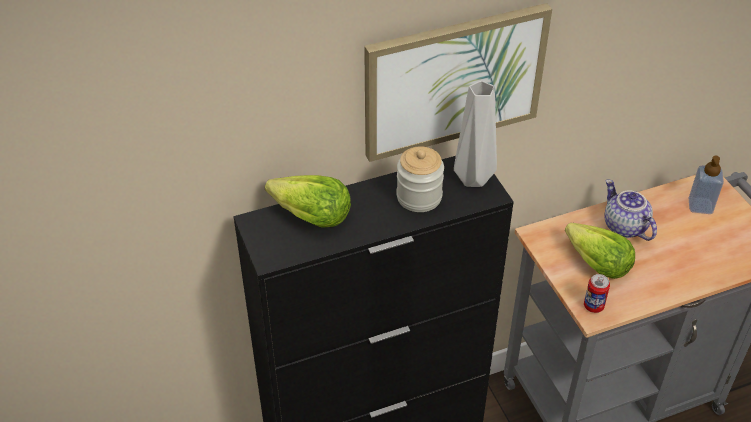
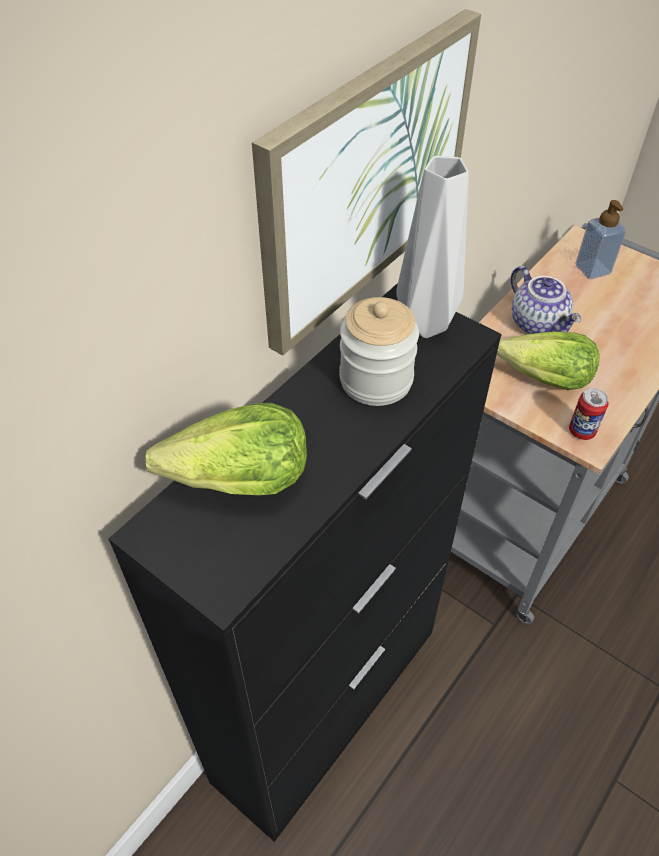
camera: 30 degrees left, 5 degrees up
(623, 227) = (538, 323): teapot -> teapot turned 150 degrees counterclockwise

